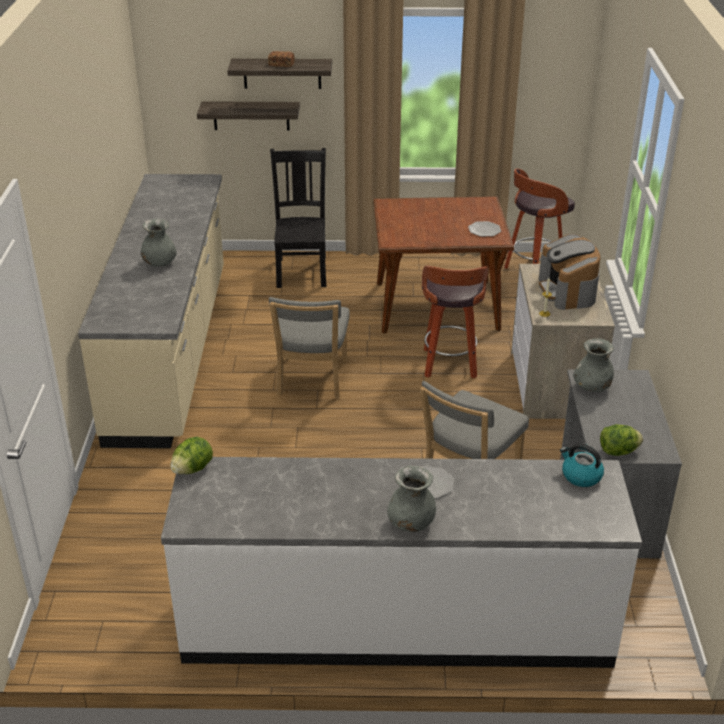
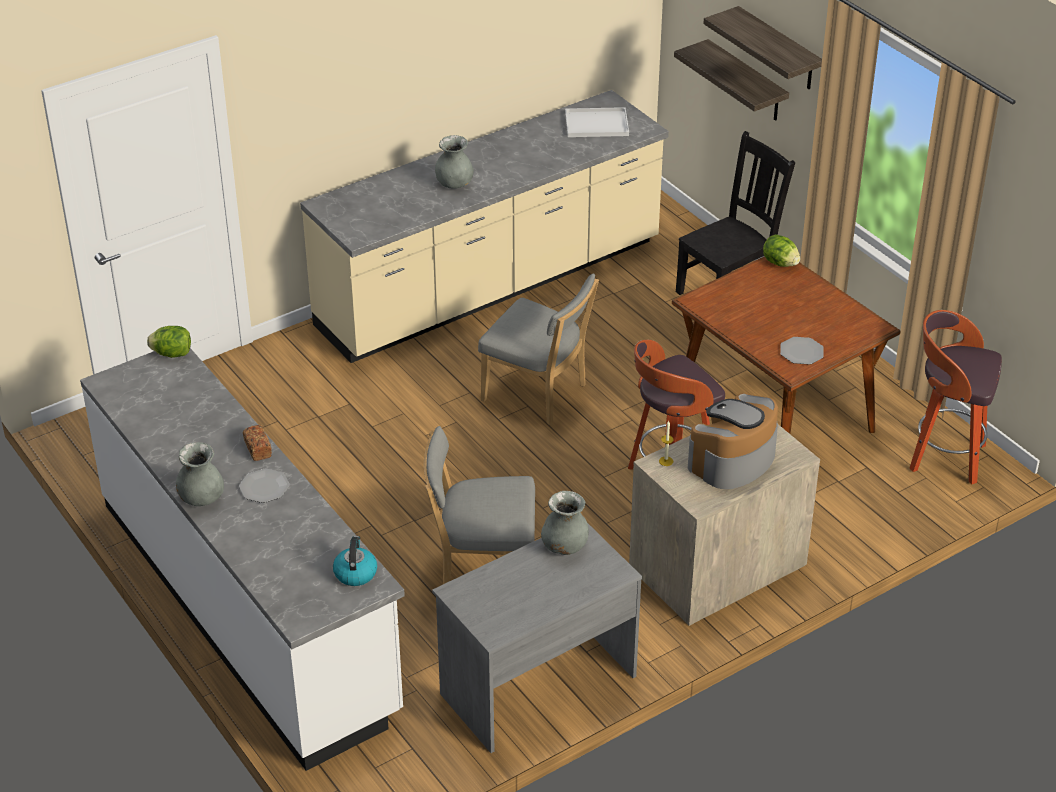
camera: 55 degrees right, 5 degrees up
(174, 192) = (595, 124): none -> white tray
(281, 64) = (762, 39): bread -> bread (257, 449)
(311, 381) = (538, 394): grey chair -> grey chair turned 120 degrees counterclockwise
(618, 451) = (467, 601): lettuce -> lettuce (780, 263)

